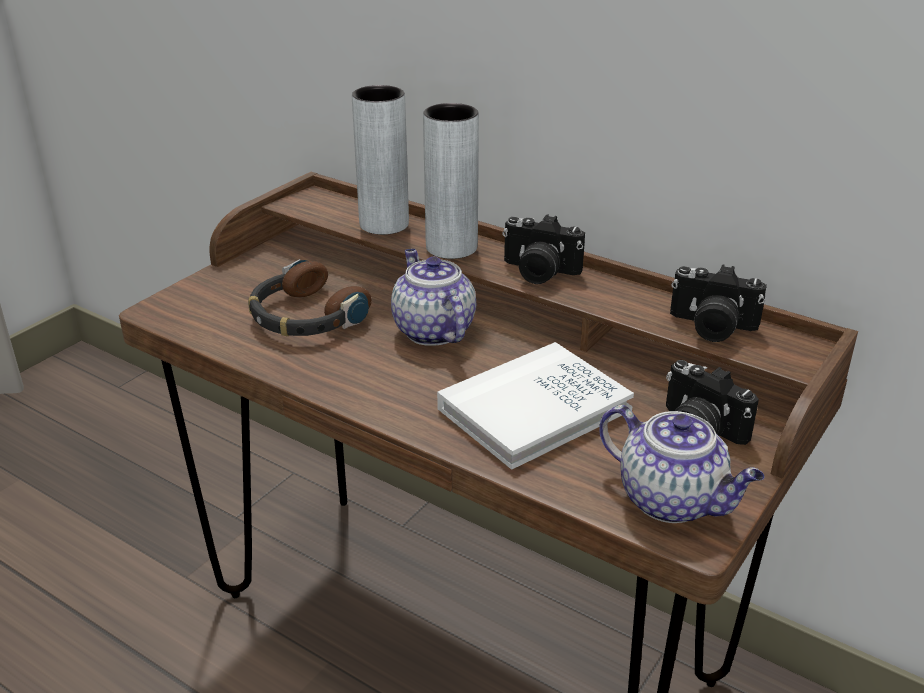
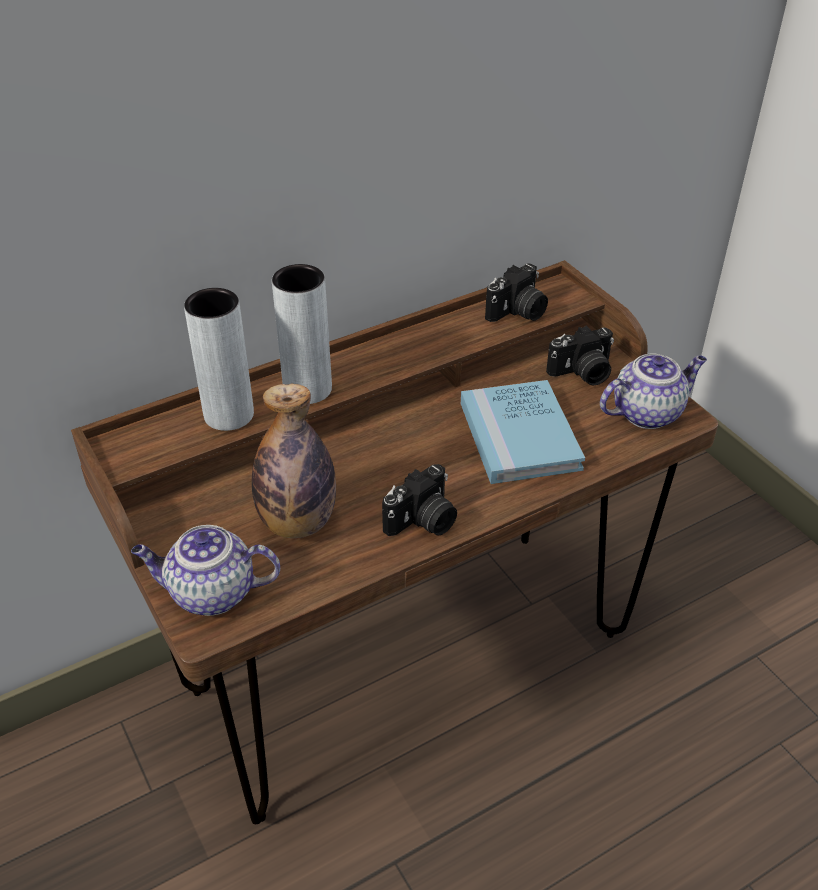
camera: 65 degrees left, 10 degrees up
(305, 316) = (297, 523): headphones -> bottle
(432, 330) = (376, 453): teapot -> teapot (210, 593)
(534, 410) = (519, 436): white book -> blue book
(538, 272) = (386, 358): camera -> camera (423, 522)

